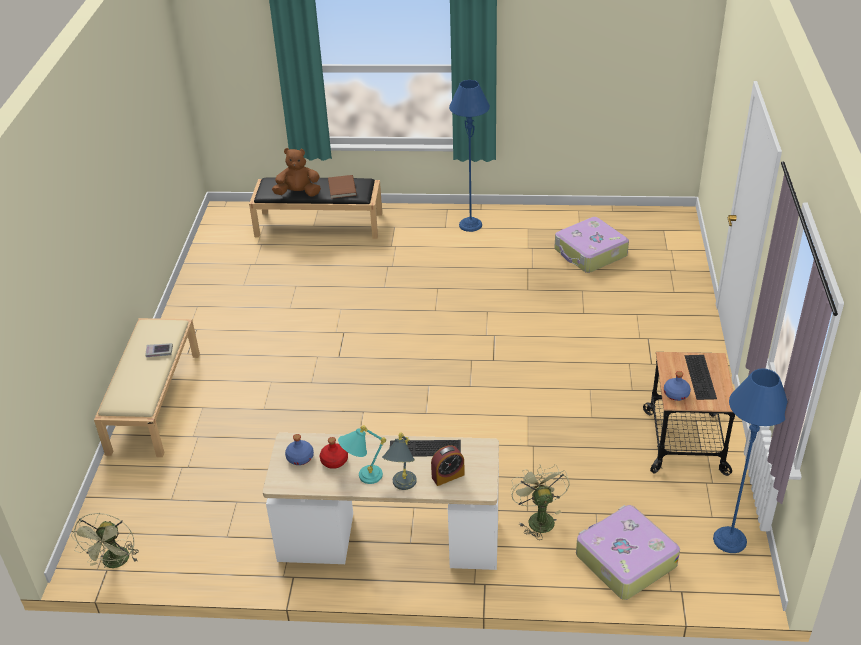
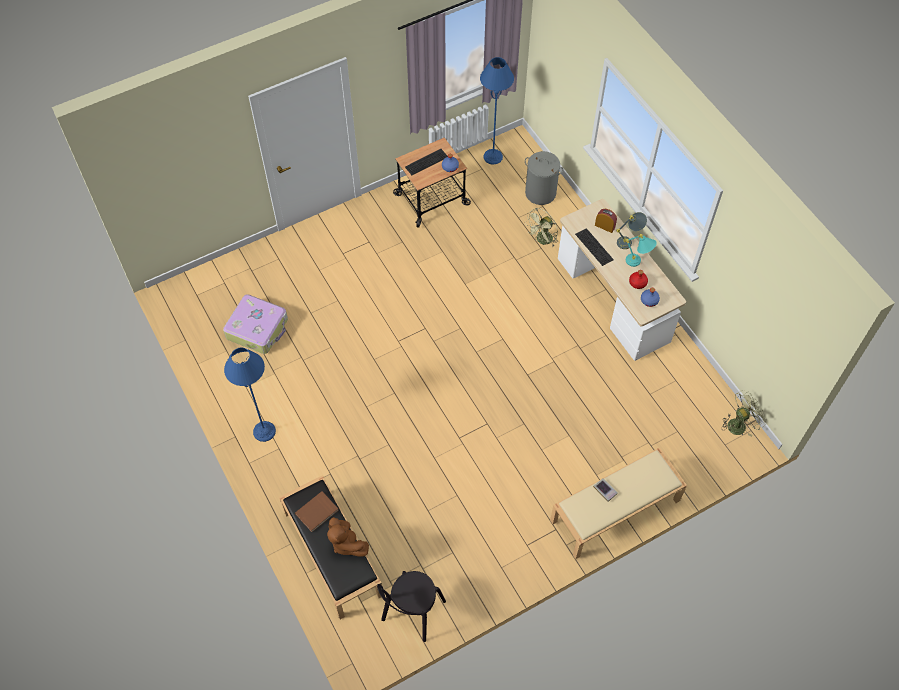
camera: 125 degrees left, 20 degrees up
(223, 245) = (412, 613): none -> black chair
(624, 560) = (540, 193): suitcase -> grey laundry basket

